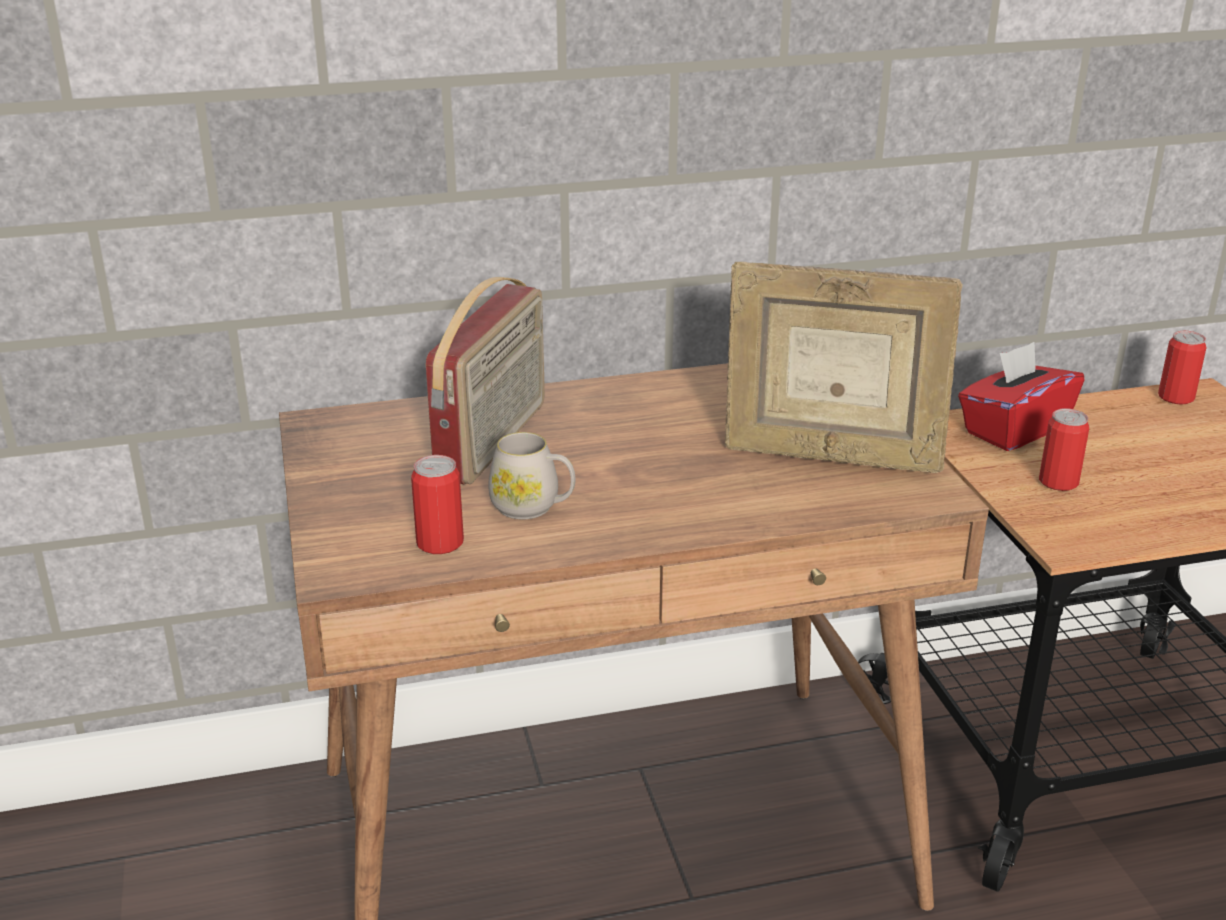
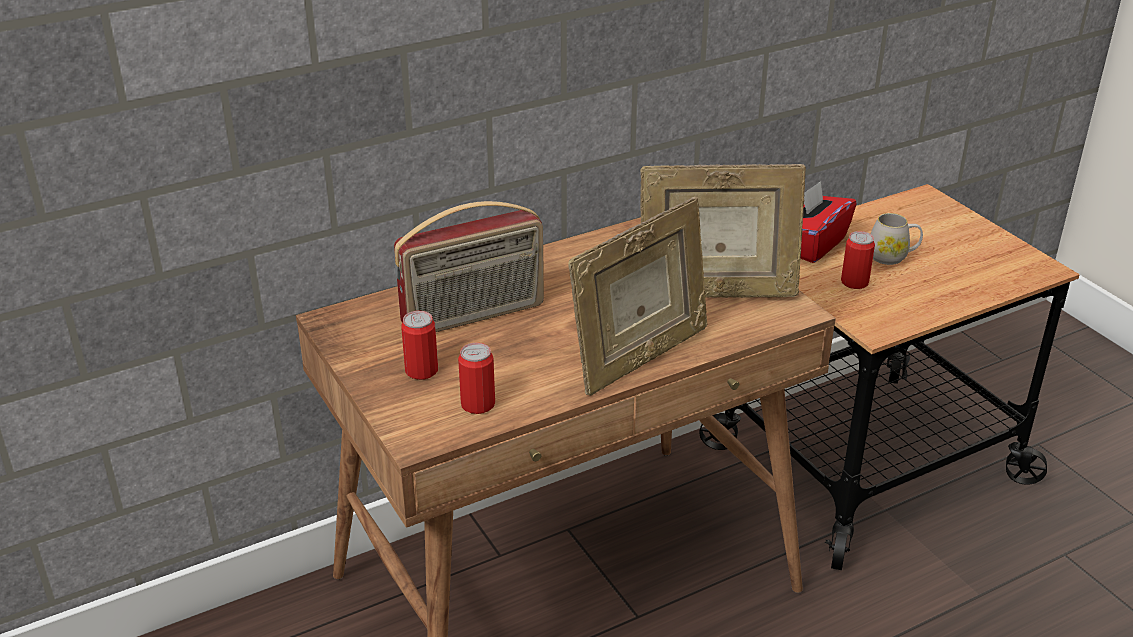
camera: 15 degrees left, 5 degrees up
(494, 441) = (474, 316): radio -> radio turned 60 degrees clockwise
(533, 507) = (529, 366): white mug -> white mug (892, 257)
(685, 520) = (640, 359): none -> picture frame
(1176, 397) = (909, 203): can -> can (421, 371)

